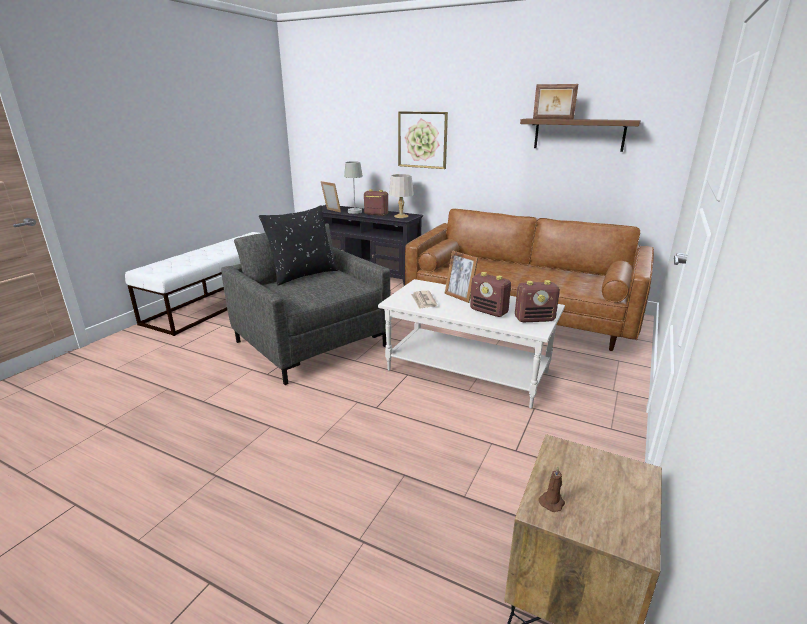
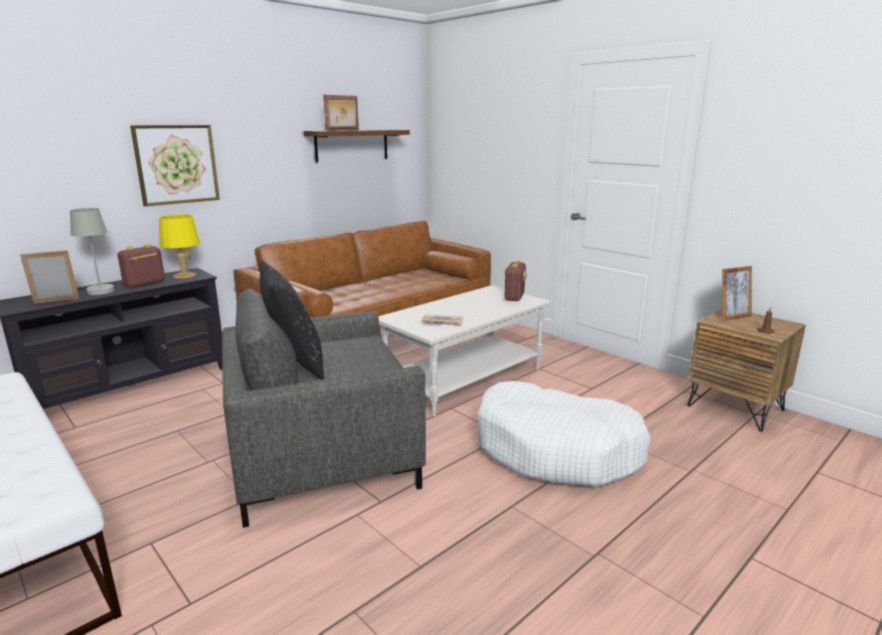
camera: 70 degrees left, 5 degrees down
(362, 439) = (557, 450): none -> white dog bed
(401, 216) = (184, 275): grey table lamp -> yellow table lamp
(459, 297) = (444, 309): picture frame -> picture frame (732, 317)
(489, 311) = (488, 306): radio -> none

